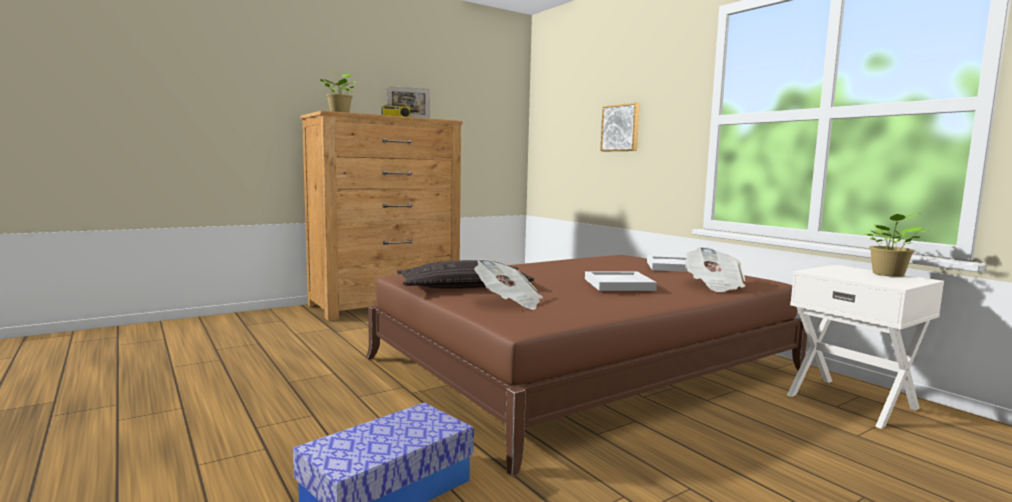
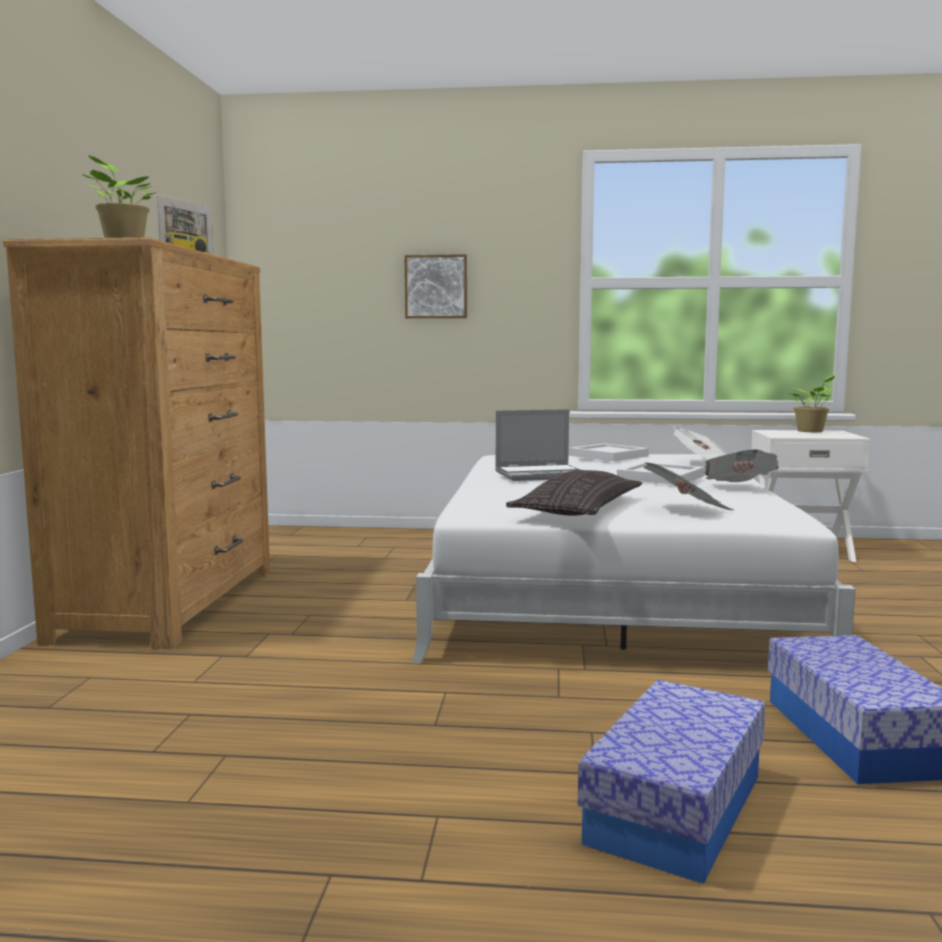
camera: 50 degrees left, 0 degrees up
(222, 456) = (675, 808): none -> storage box
(556, 268) = (541, 475): none -> laptop
(583, 366) = (609, 588): brown bed -> white bed
(643, 303) = (739, 487): none -> newspaper

